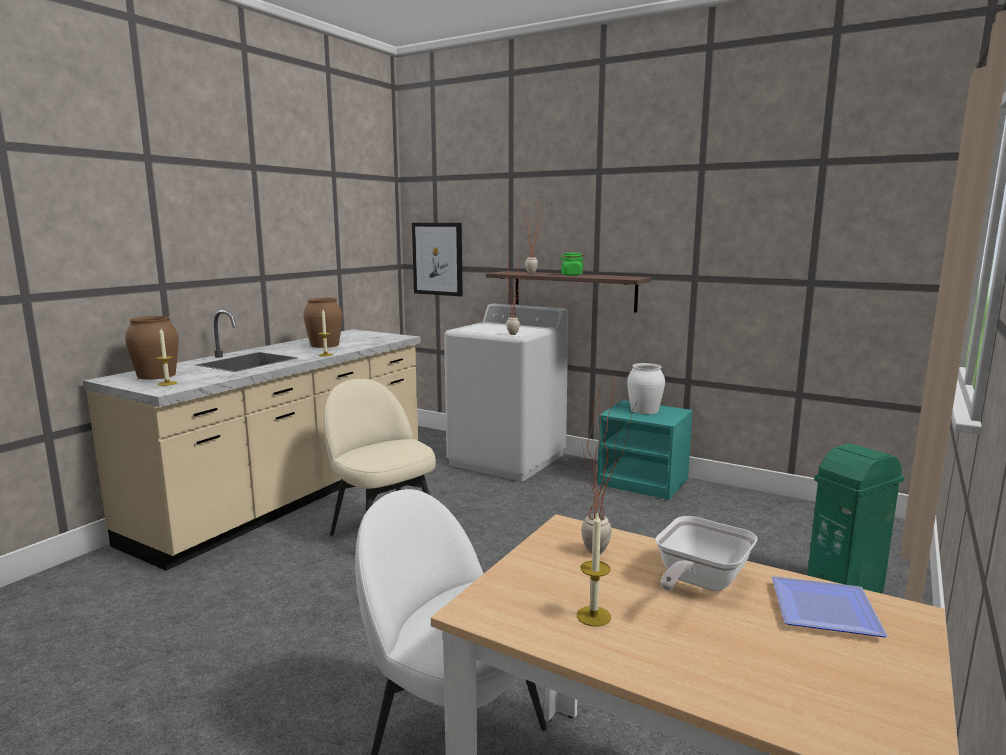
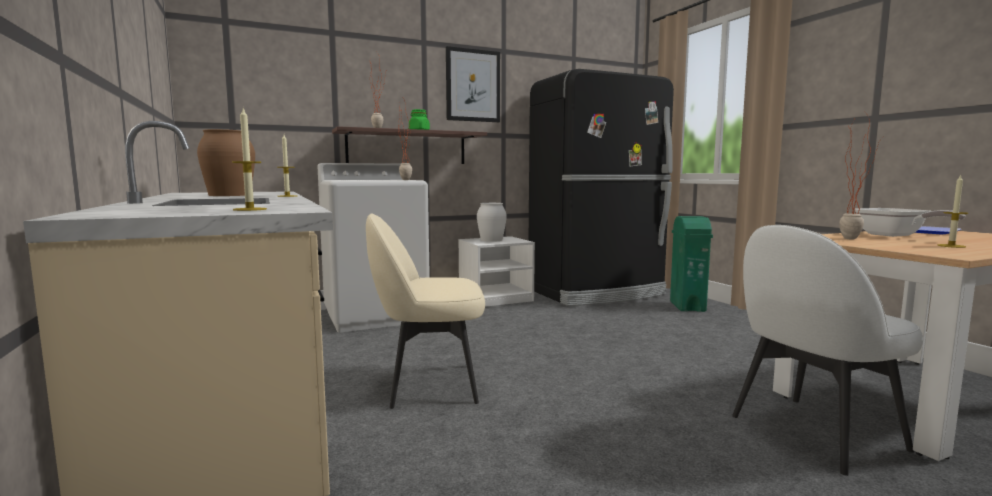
camera: 55 degrees left, 5 degrees down
(156, 375) = (164, 210): brown vase -> none
(438, 259) = (236, 115): picture -> picture (472, 85)
(644, 482) = (496, 299): turquoise nightstand -> white nightstand
(783, 521) = (597, 293): none -> black fridge

